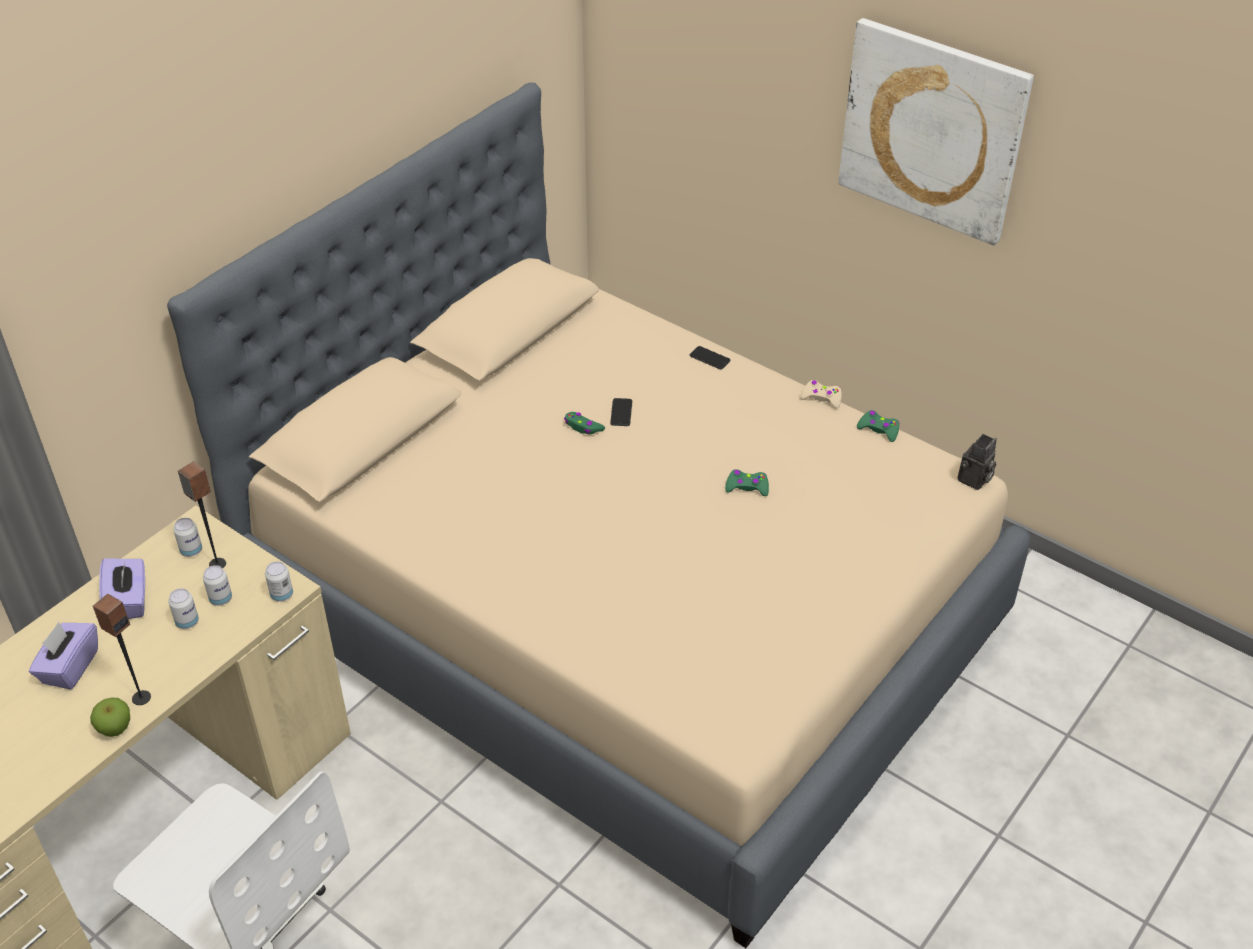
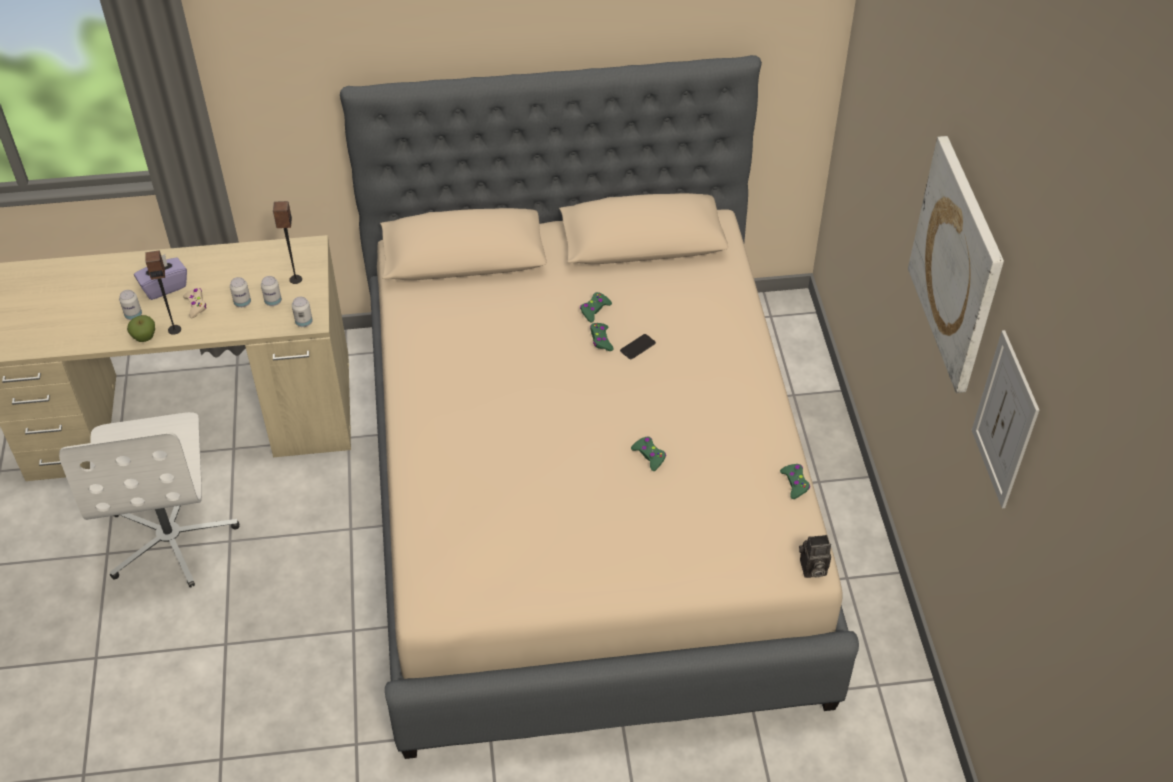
camera: 45 degrees right, 5 degrees up
(129, 601) = (231, 269): purple tissue box -> none
(191, 551) = (293, 261): can -> can (133, 315)
(544, 408) = (594, 310): none -> green game controller
(709, 358) = (747, 350): phone -> none
(821, 398) = (786, 432): beige game controller -> beige game controller (196, 305)
(1091, 223) = (1005, 420): none -> picture

